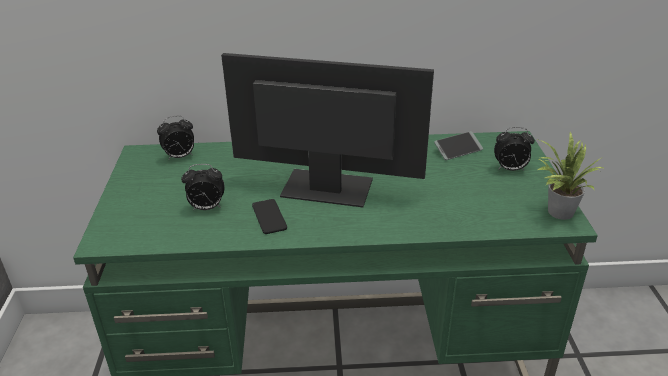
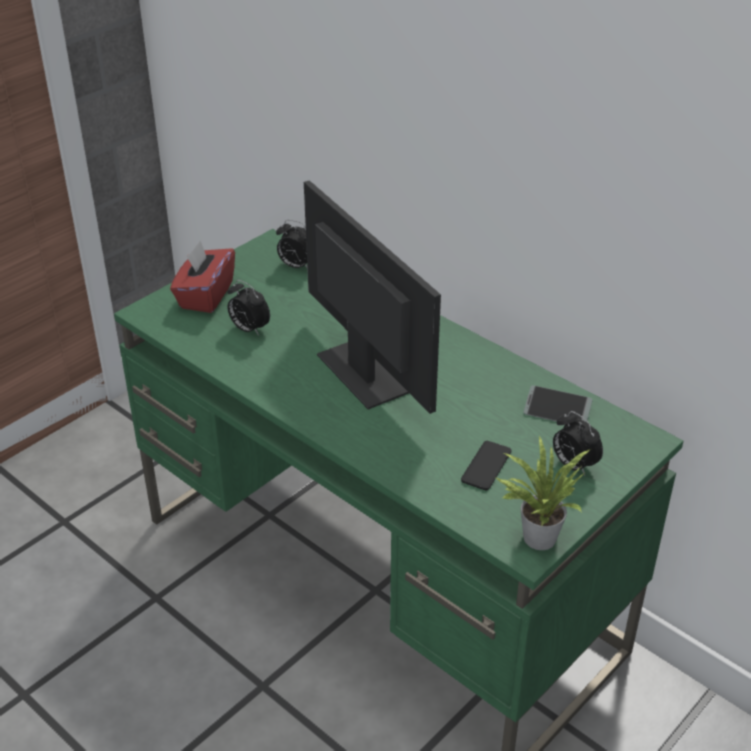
camera: 45 degrees right, 5 degrees up
(137, 206) = (205, 296): none -> red tissue box
(269, 217) = (282, 368): phone -> phone (486, 466)

